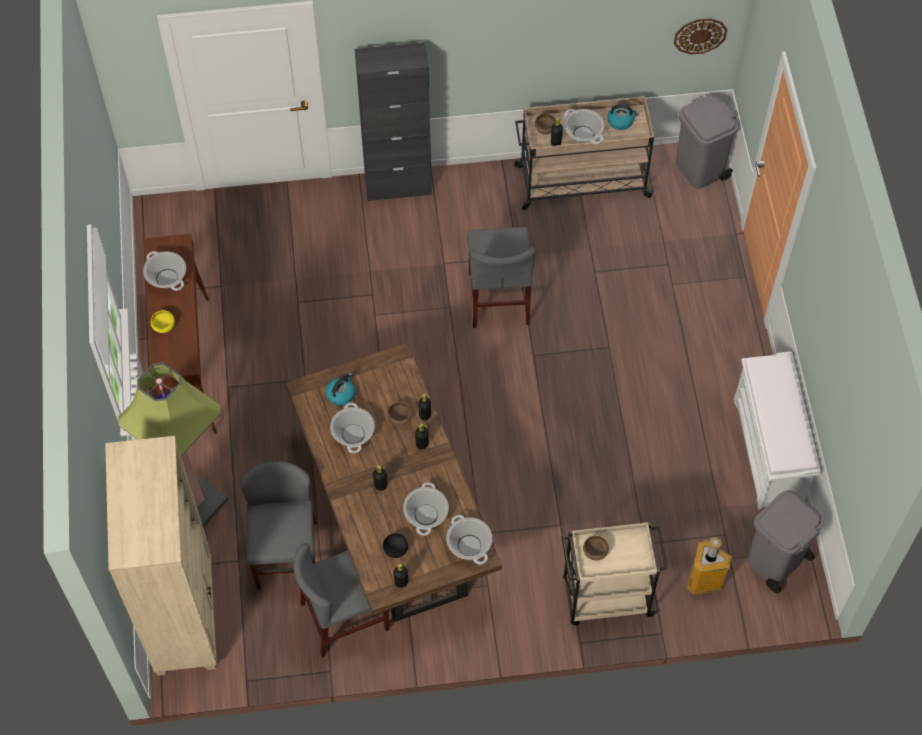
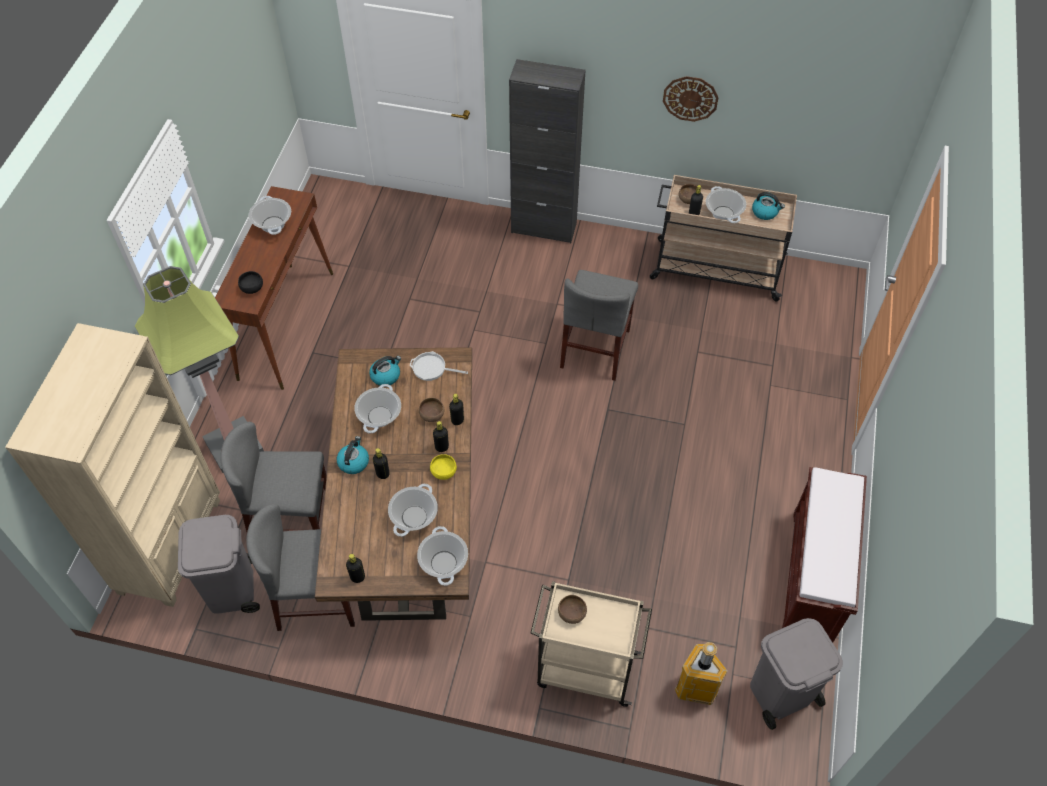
camera: 20 degrees right, 5 degrees down
(163, 326) = (247, 264): yellow bowl -> yellow bowl (443, 472)
(286, 555) = (291, 520): grey chair -> grey chair turned 105 degrees counterclockwise
(349, 483) = (353, 462): none -> kettle
(380, 374) = (431, 368): none -> frying pan
(395, 549) = (367, 541): black bowl -> black bowl (252, 288)
(700, 35) = (867, 139): wall clock -> wall clock (690, 98)
(700, 169) = (835, 290): grey trash can -> grey trash can (232, 589)
(769, 452) = (813, 576): white bench -> brown bench

